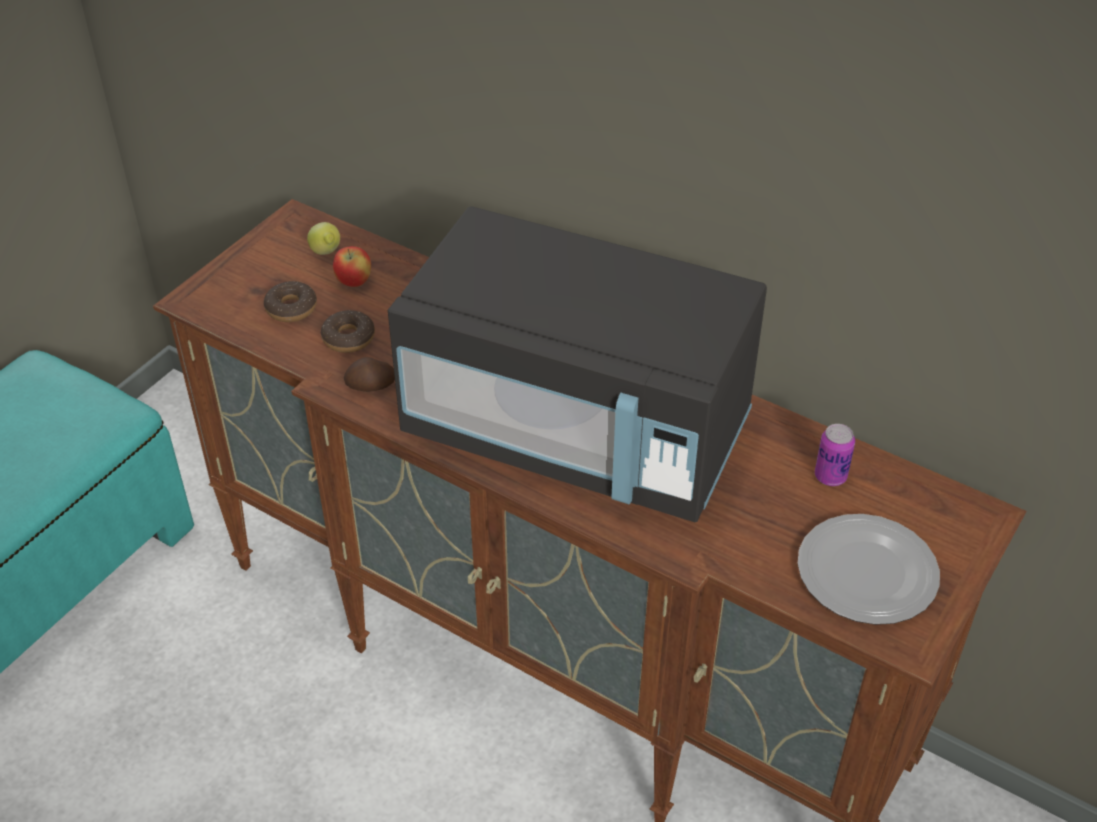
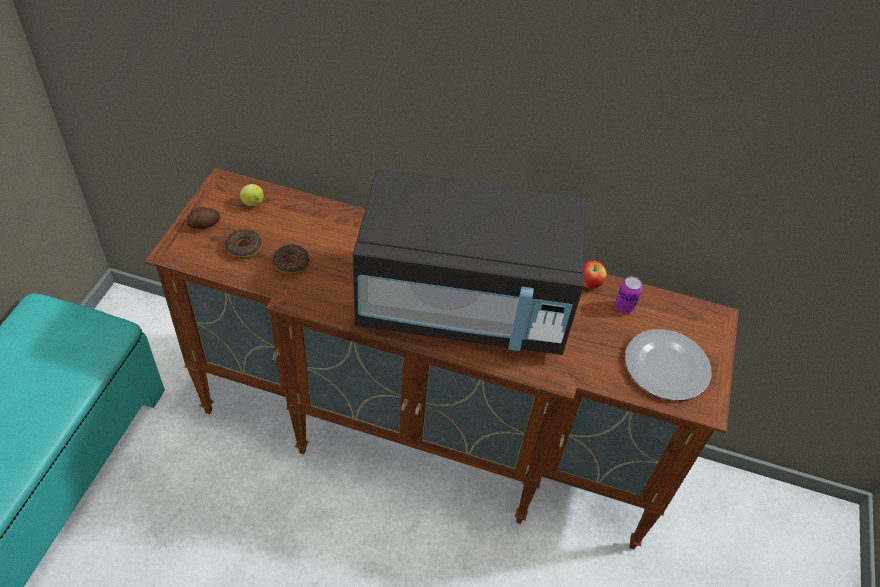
camera: 20 degrees left, 5 degrees up
(354, 282) = (280, 223): apple -> apple (589, 284)
(371, 386) = (319, 296): potato -> potato (205, 225)

